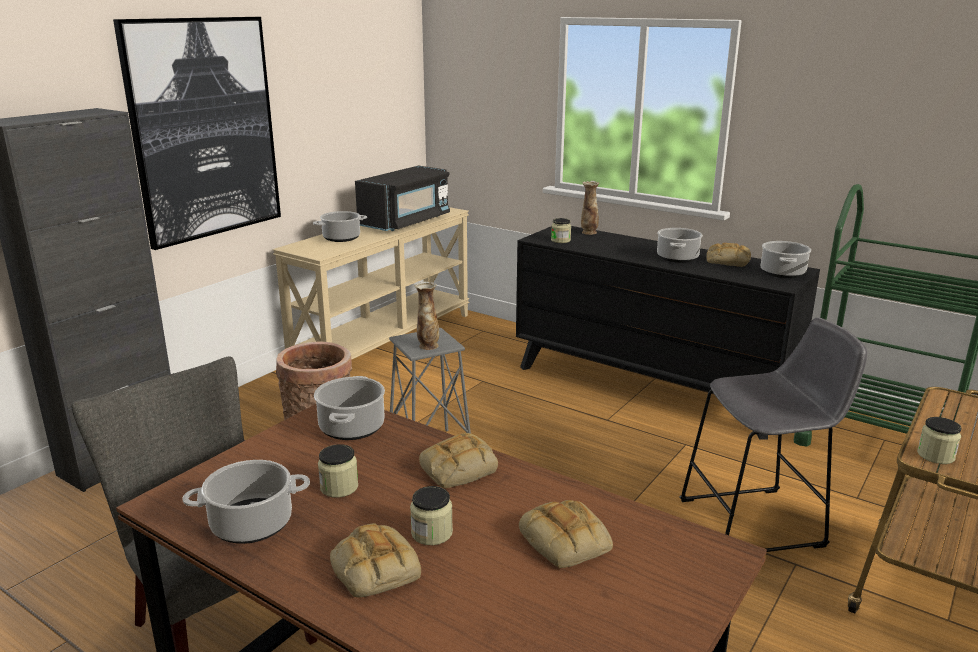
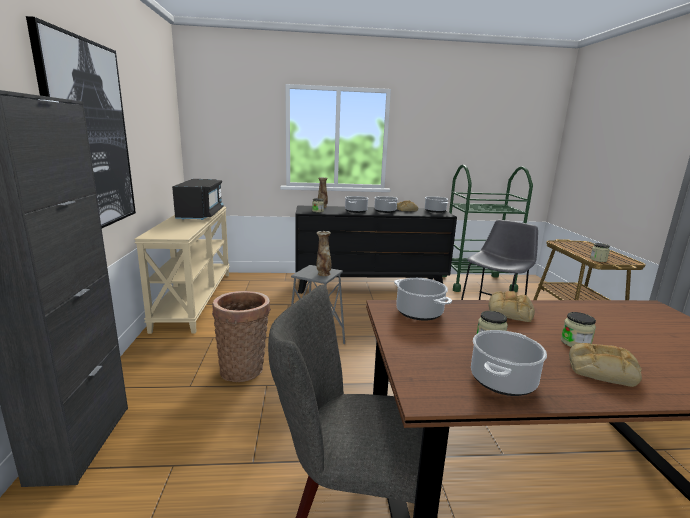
camera: 40 degrees left, 5 degrees down
(341, 238) = (175, 227): cooking pot -> cooking pot (356, 211)
(567, 541) = (616, 323): bread -> none

